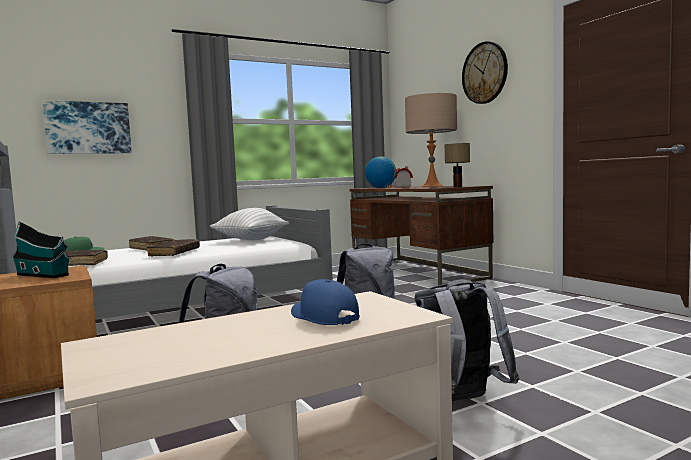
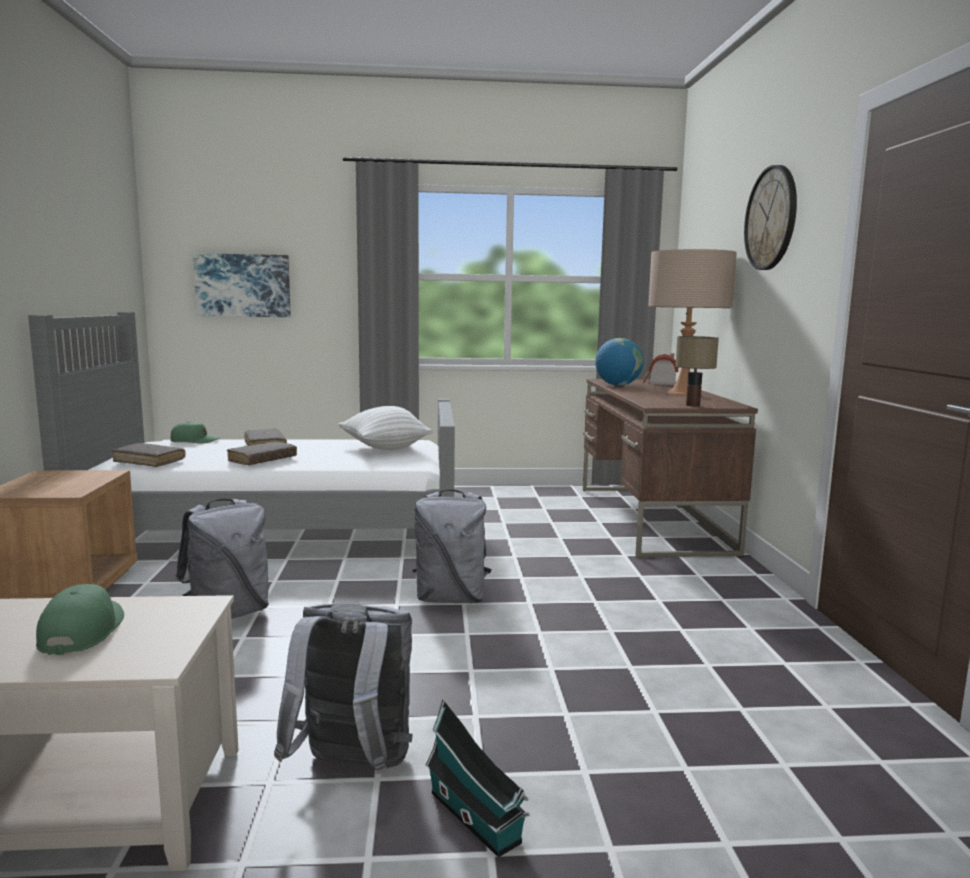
camera: 25 degrees right, 5 degrees up
(44, 275) = (63, 481): toy house -> toy house (477, 820)
(323, 316) = (82, 631): blue cap -> green cap

